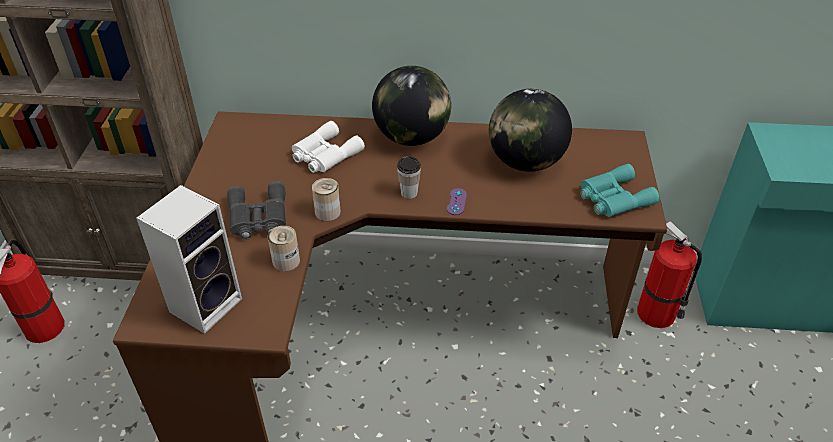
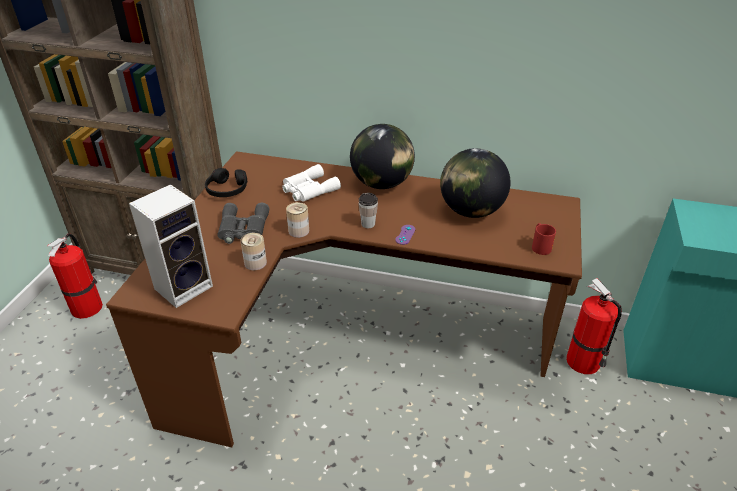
camera: 10 degrees right, 5 degrees down
(222, 166) = (227, 190): none -> black headphones
(613, 198) = (539, 246): turquoise binoculars -> red mug

